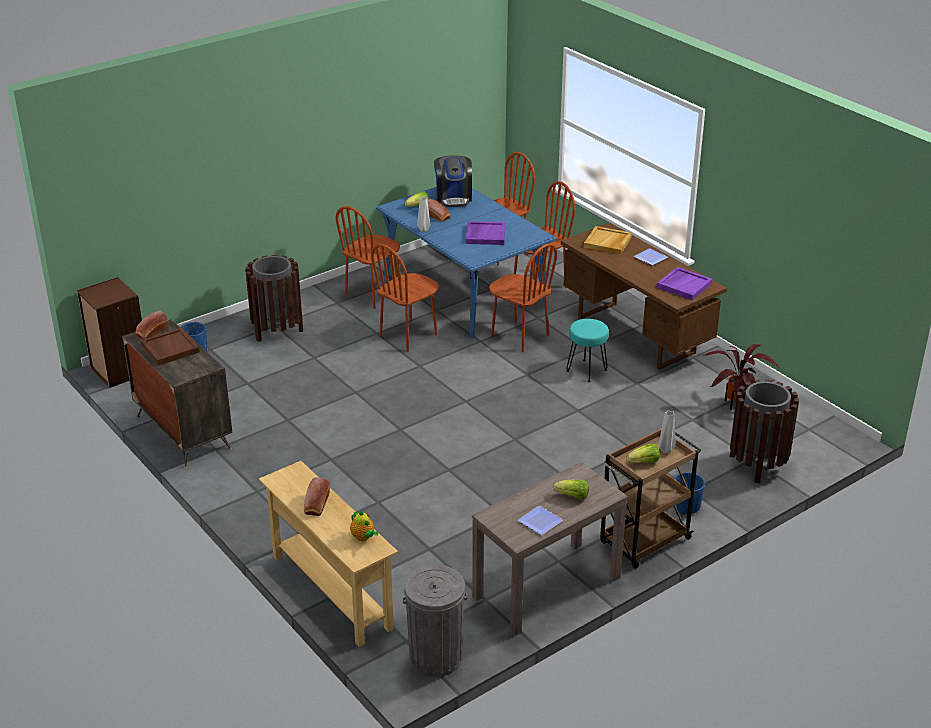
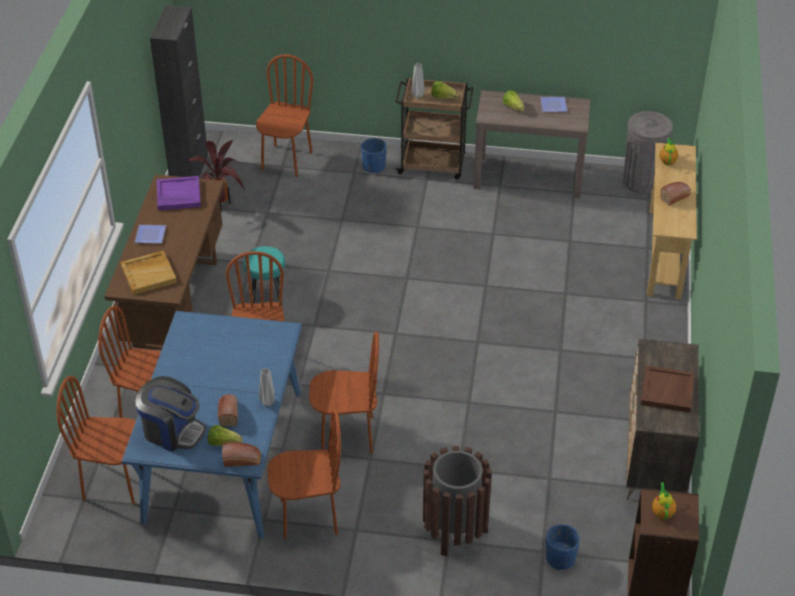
camera: 135 degrees left, 10 degrees up
(112, 291) = (662, 512): none -> teapot
(151, 332) = (668, 423): bread -> bread (243, 460)
(453, 198) = (172, 431): coffee machine -> coffee machine turned 75 degrees clockwise
(485, 235) = (227, 355): purple tray -> none
(757, 465) = (286, 161): brown trash can -> brown chair
(804, 411) = (189, 171): none -> black cabinet

